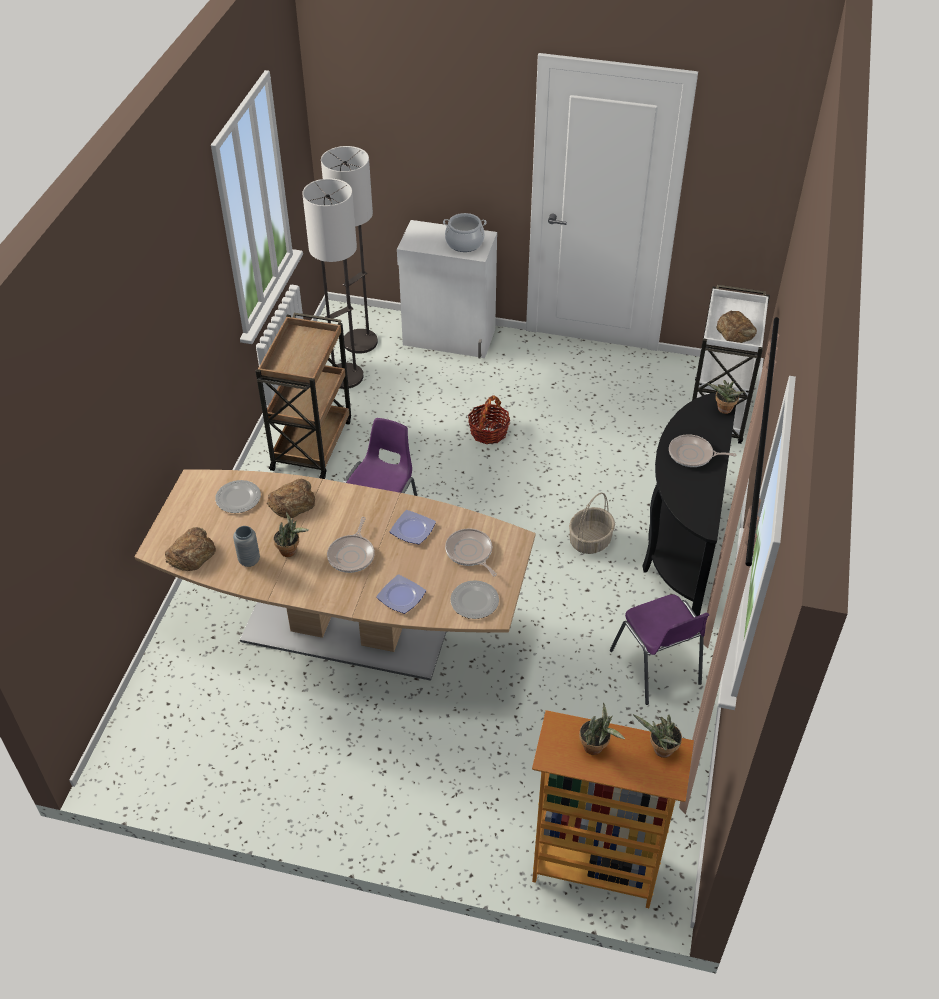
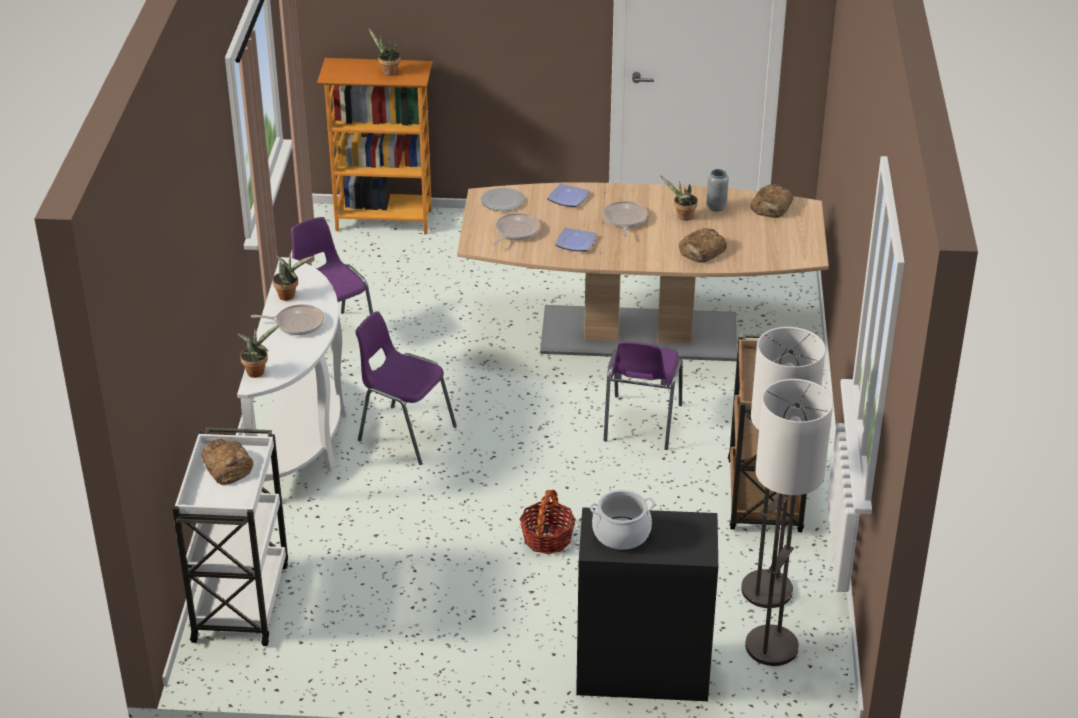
camera: 170 degrees right, 10 degrees down
(238, 497) = (757, 249): plate -> none
(449, 338) = (641, 670): white cabinet -> black cabinet
(470, 553) = (515, 232): frying pan -> frying pan turned 105 degrees counterclockwise
(590, 541) = (405, 433): basket -> purple chair
(660, 750) = (341, 75): potted plant -> potted plant (289, 295)
(681, 546) = (302, 439): black console table -> white console table

